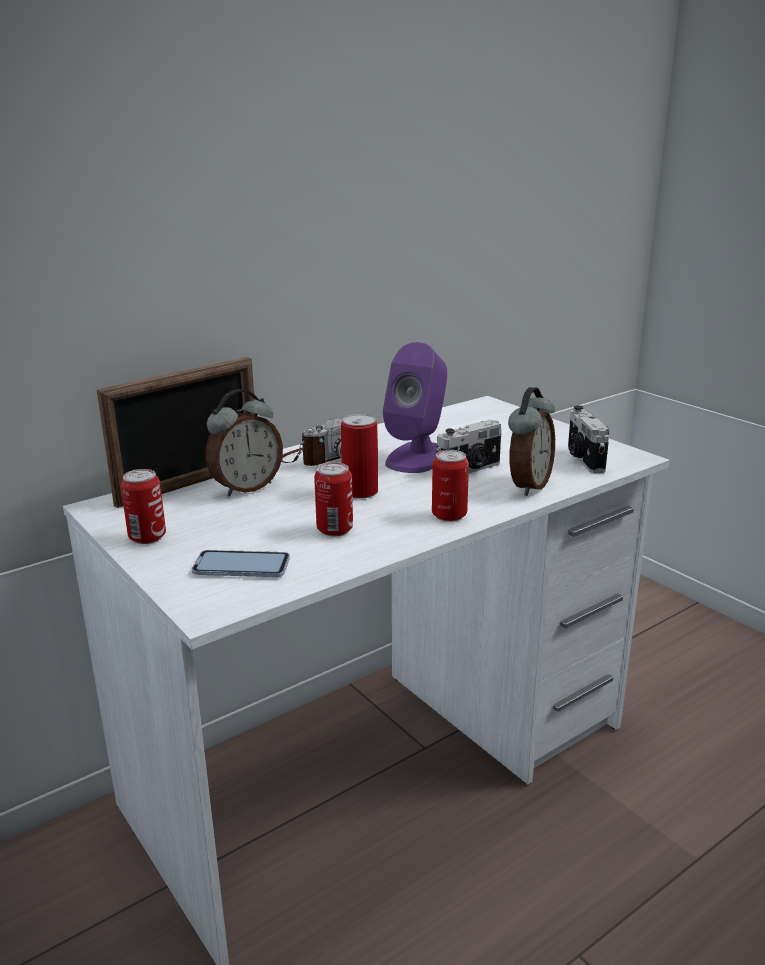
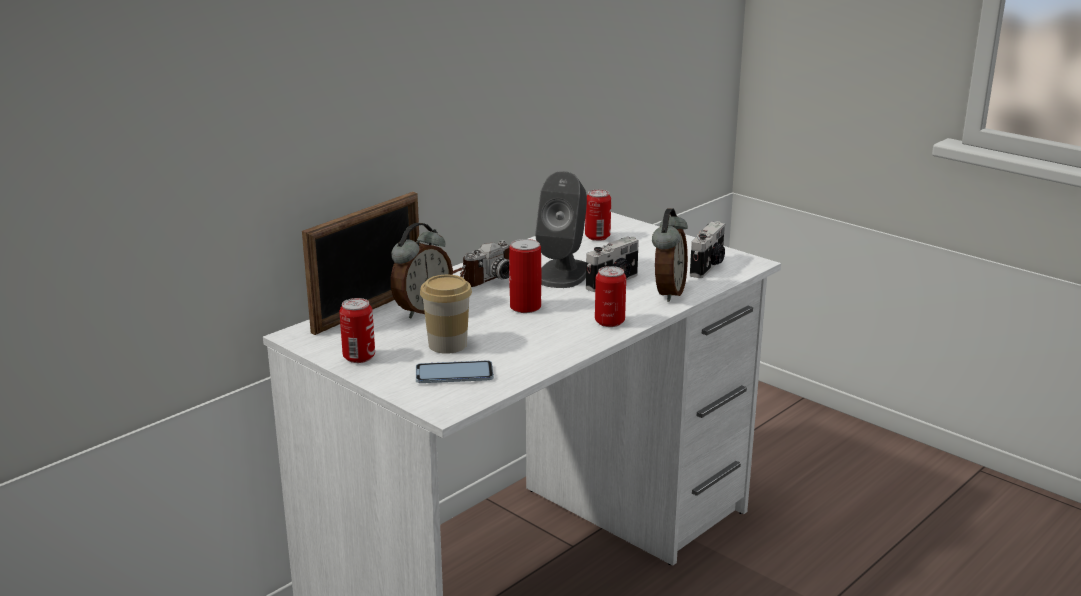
camera: 10 degrees left, 0 degrees up
(253, 529) = (447, 345): none -> cup
(334, 530) = (518, 340): can -> can (597, 237)
(417, 457) = (563, 273): purple speaker -> grey speaker
(583, 459) = (708, 267): camera -> camera turned 135 degrees counterclockwise

